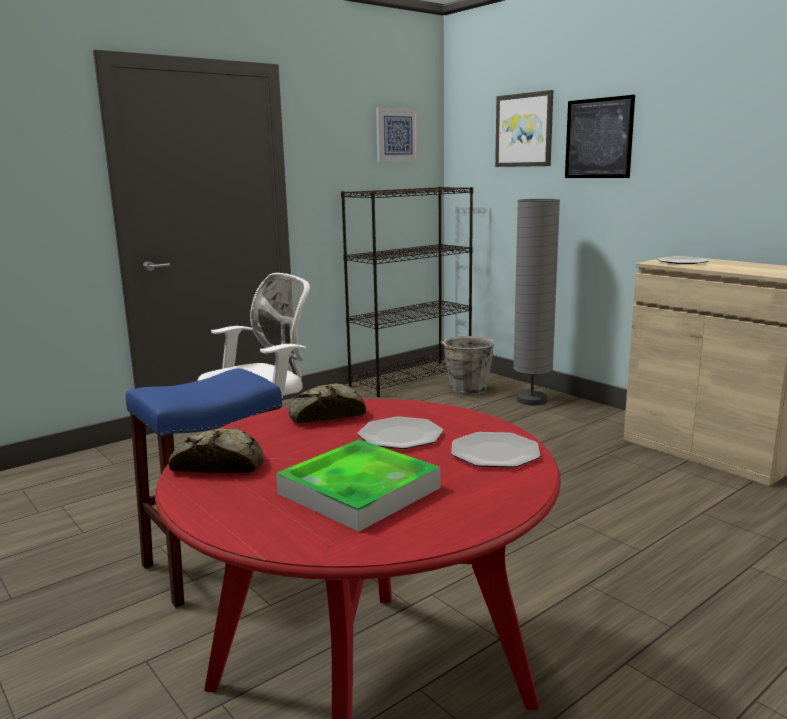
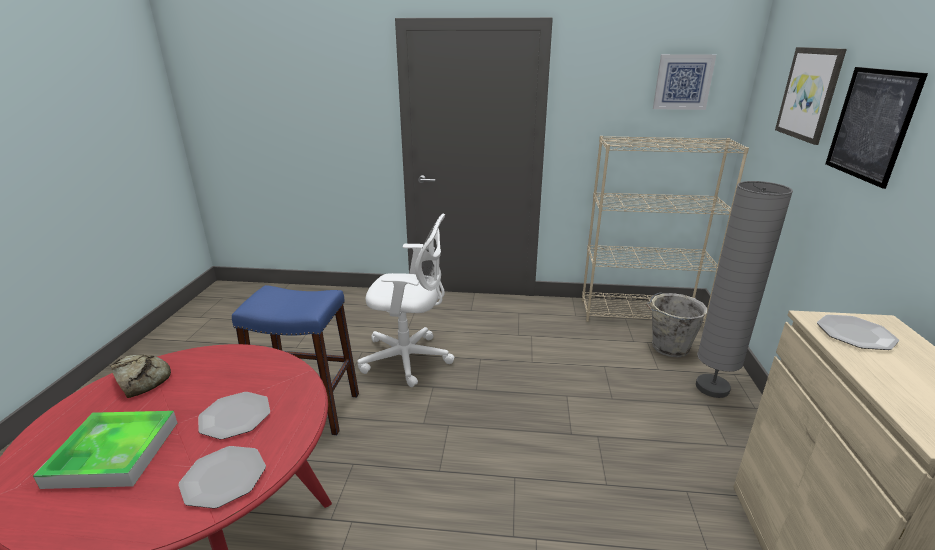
camera: 45 degrees right, 10 degrees up
(325, 414) = (258, 366): bread -> none
(411, 378) = (641, 313): black bookcase -> beige bookcase

